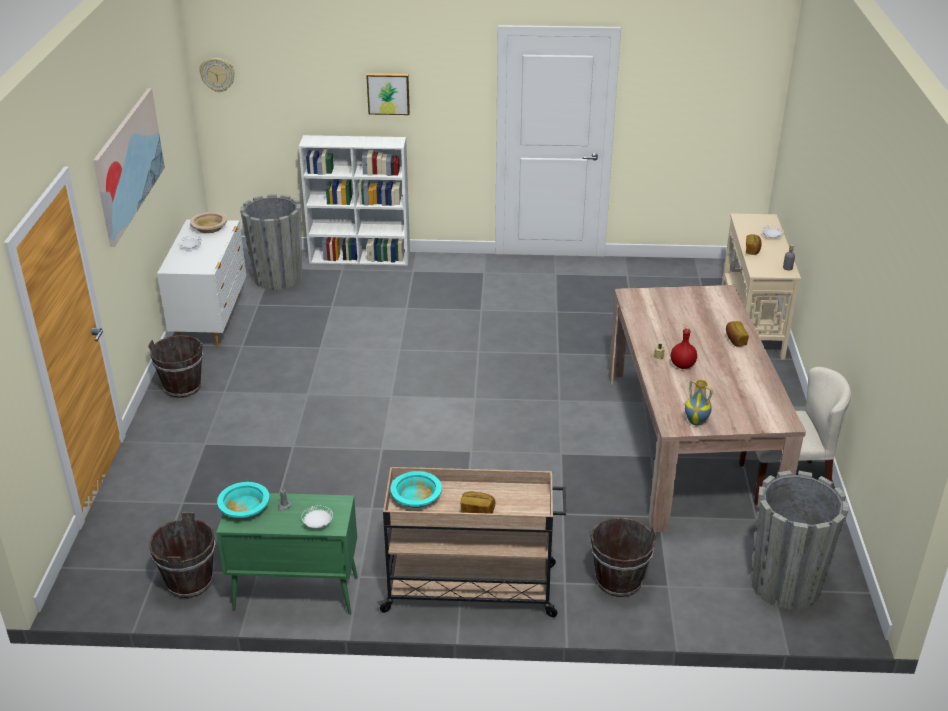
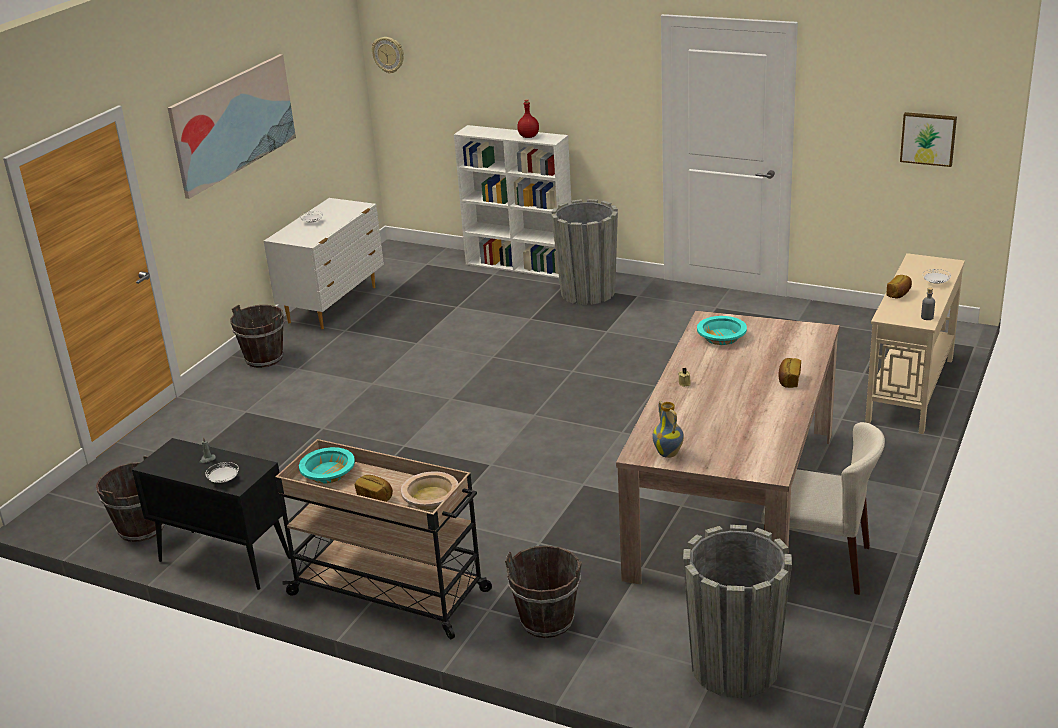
camera: 25 degrees right, 5 degrees down
(209, 227) = (343, 207): beige bowl -> beige bowl (430, 498)
(244, 507) = (172, 453): turquoise bowl -> turquoise bowl (721, 337)
(278, 277) = (425, 273): grey planter -> grey planter (587, 293)
(294, 594) = (223, 559): green cabinet -> black cabinet
(388, 93) = (550, 85): picture -> picture (928, 138)
(682, 365) = (703, 396): red bottle -> red bottle (528, 136)

